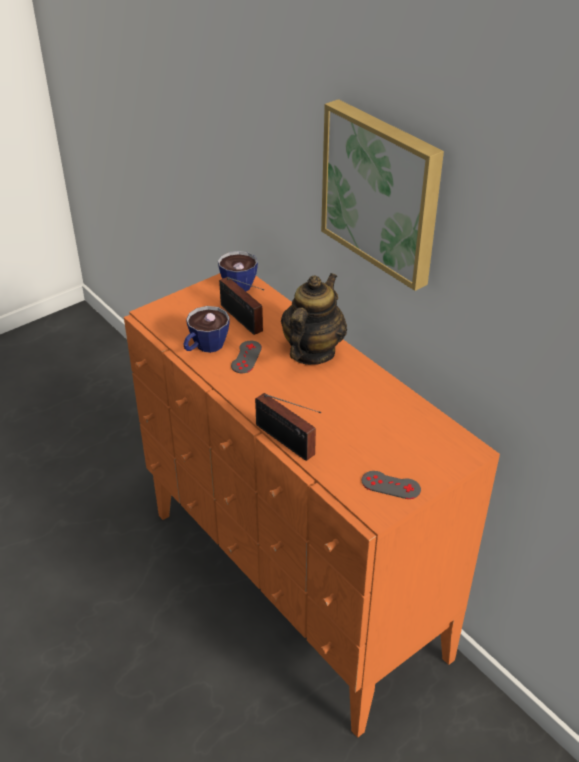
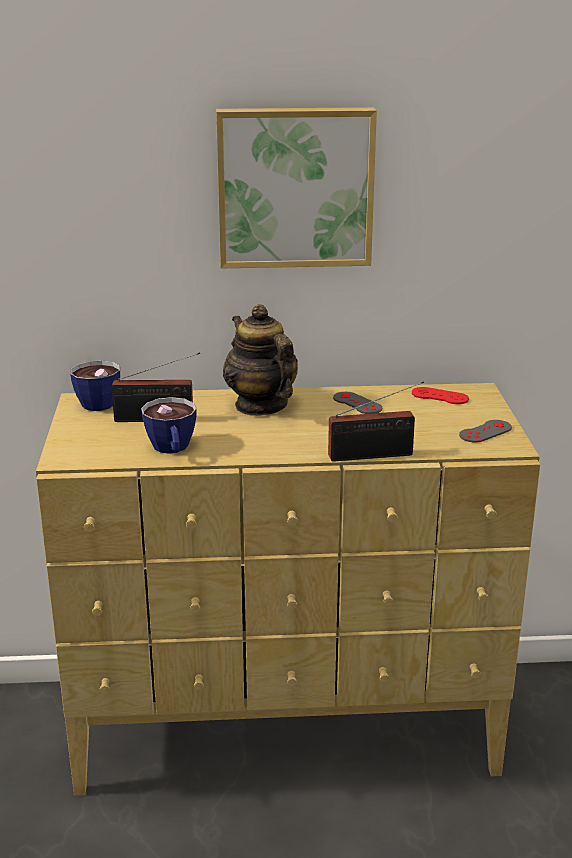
camera: 55 degrees left, 15 degrees down
(246, 357) = (220, 435): grey game controller -> grey game controller (357, 403)
(293, 586) = (288, 734): orange dresser -> beige dresser
(432, 433) = (440, 396): none -> red game controller

